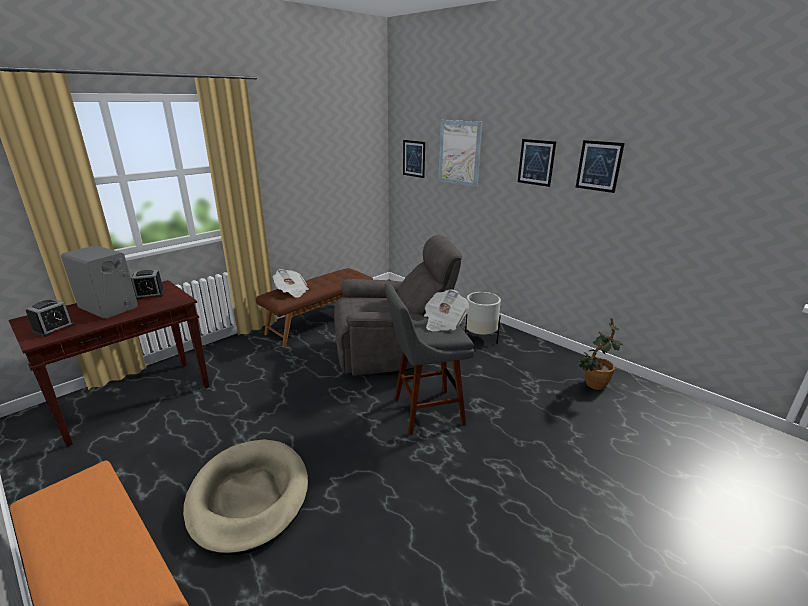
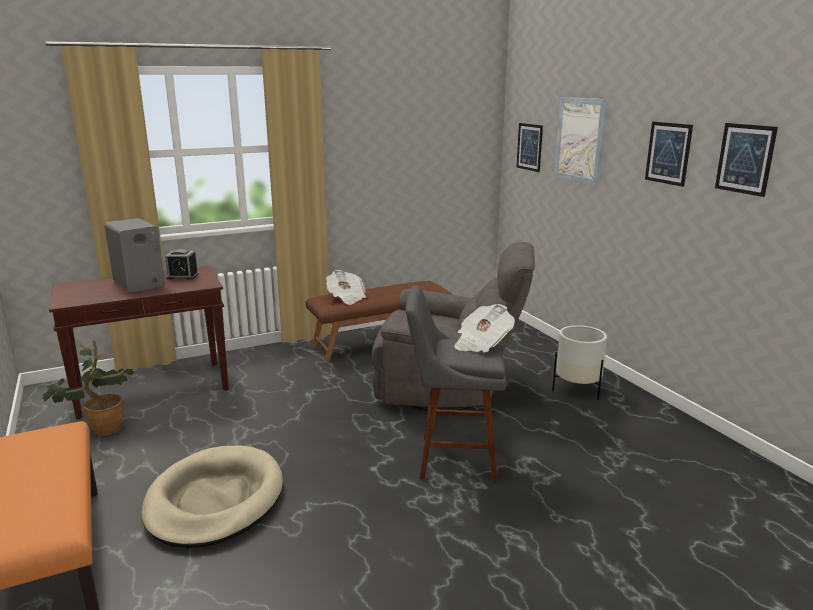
camera: 20 degrees right, 5 degrees down
(53, 328) = (83, 295): alarm clock -> none
(591, 385) = (709, 473): potted plant -> potted plant (101, 430)

